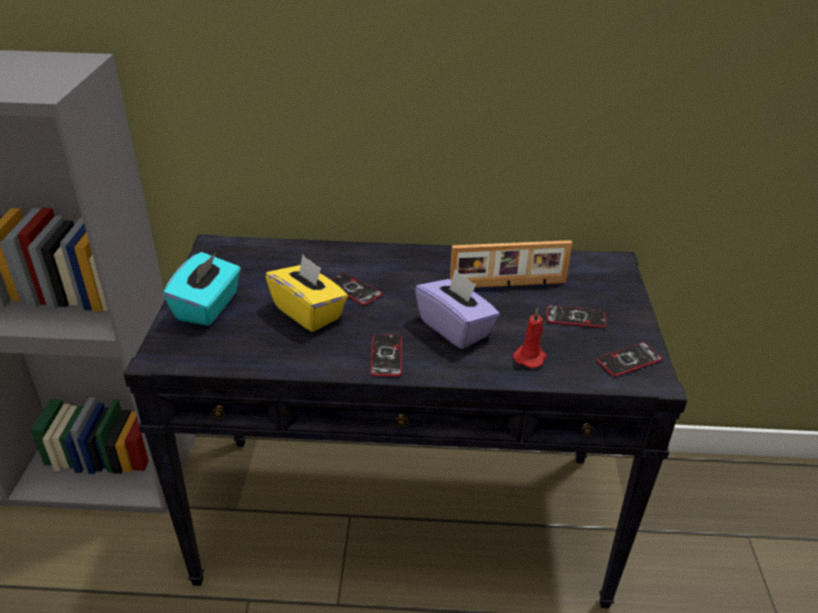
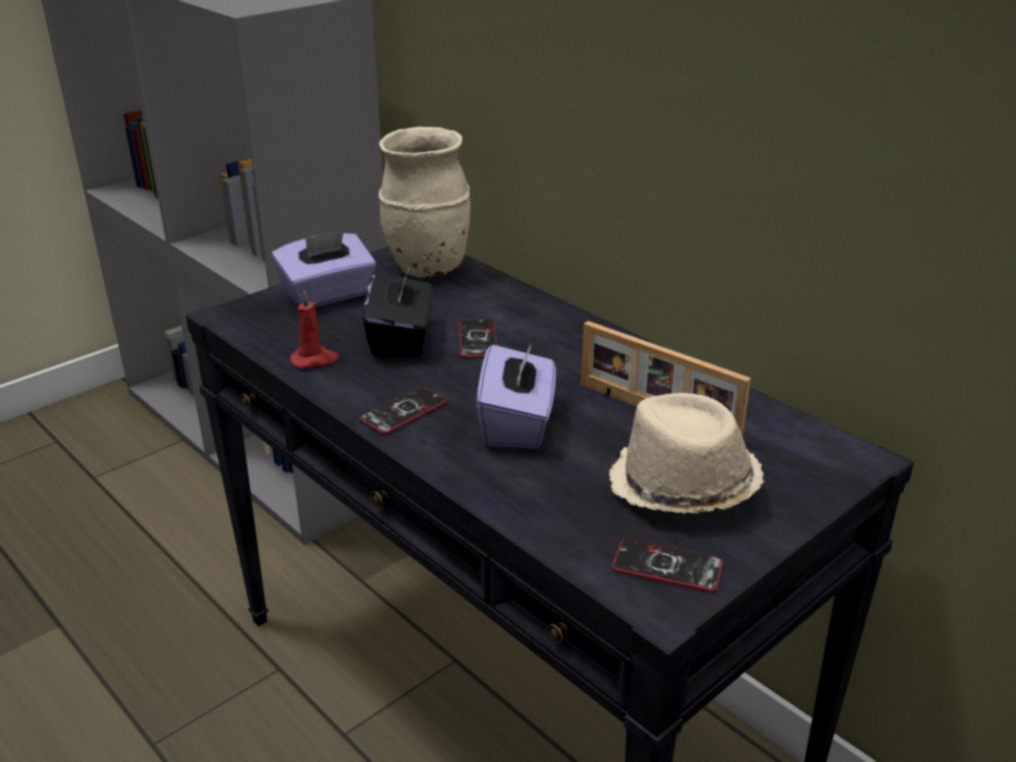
camera: 45 degrees right, 5 degrees down
(208, 307) = (328, 295): turquoise tissue box -> purple tissue box
(245, 257) = (427, 268): none -> beige vase
(308, 312) = (401, 339): yellow tissue box -> black tissue box
(530, 357) = (549, 494): red candle -> red candle (314, 360)
(575, 317) = (681, 487): phone -> beige hat

